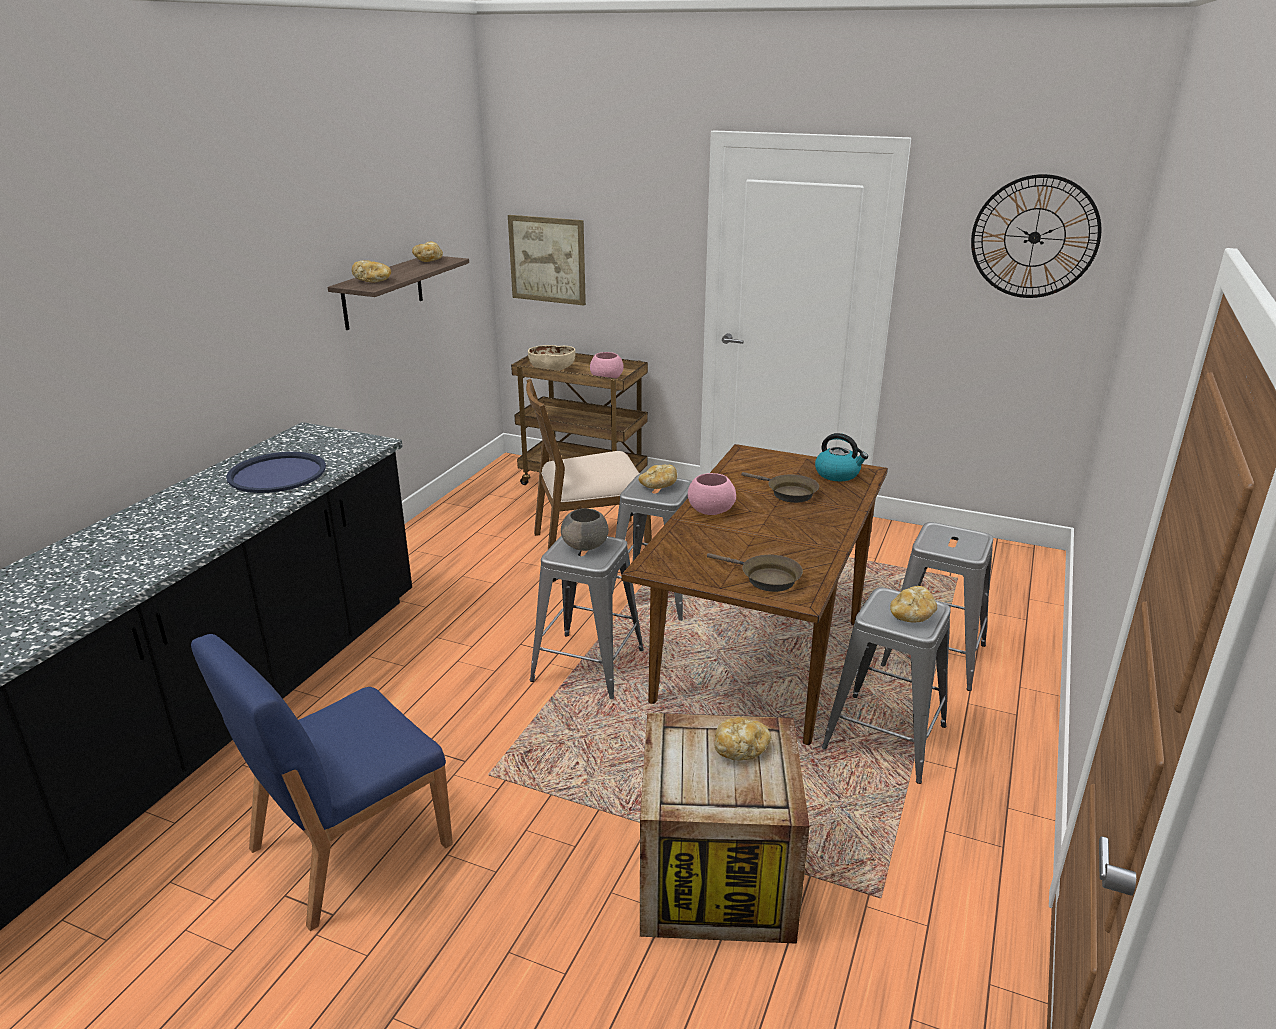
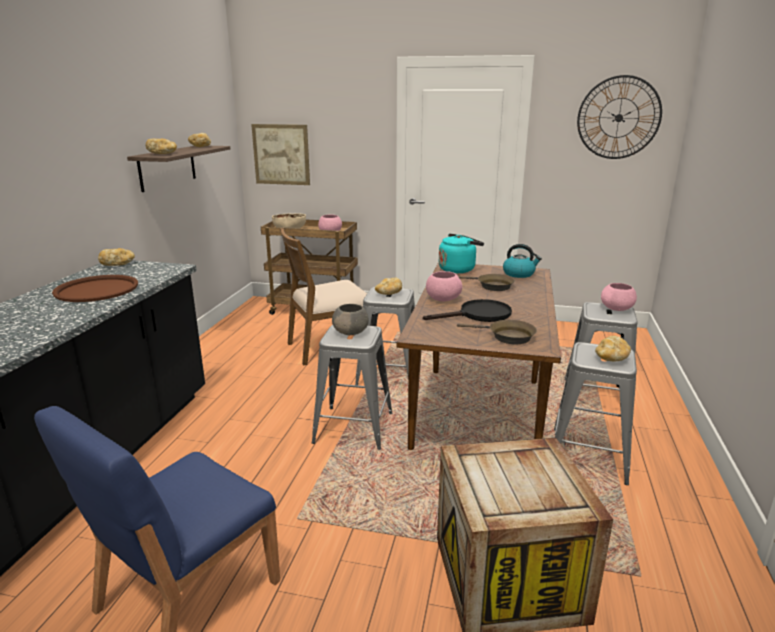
camera: 10 degrees left, 5 degrees down
(277, 474) = (97, 289): blue tray -> brown tray
(740, 749) = (528, 465): bread -> bread (117, 264)
(745, 541) = (478, 315): none -> black frying pan
(756, 459) = (458, 269): none -> turquoise kettle
(967, 537) = (617, 308): none -> pink bowl

